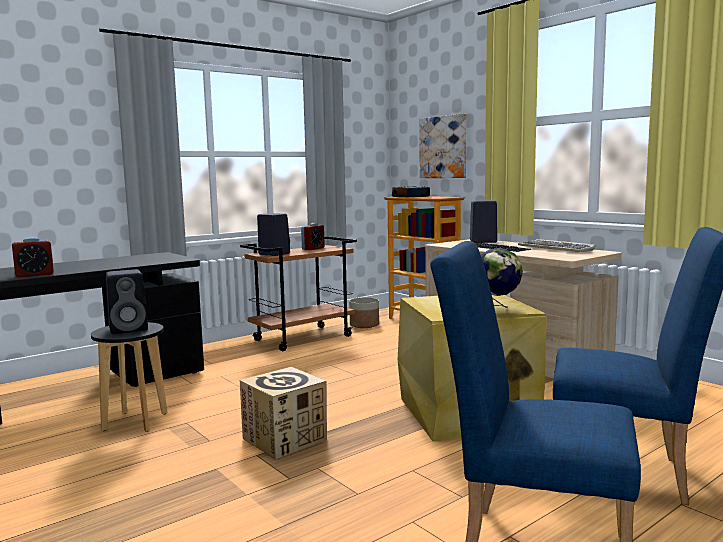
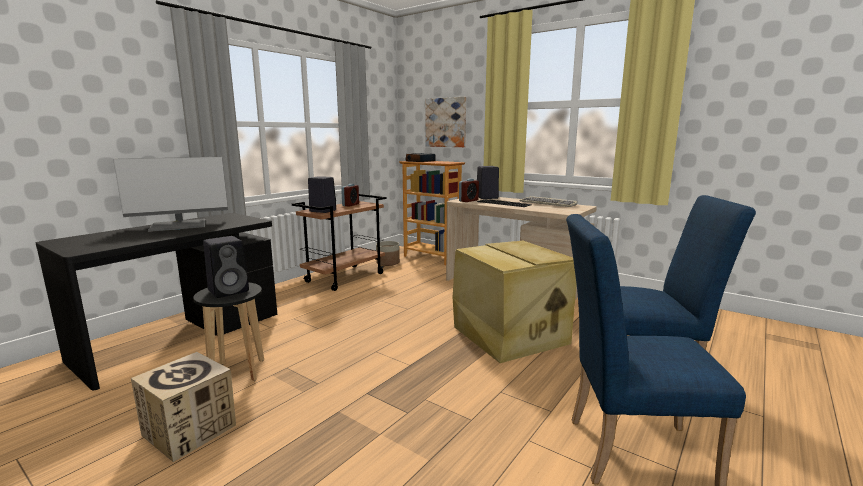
camera: 15 degrees left, 5 degrees up
(34, 275) = (120, 243): alarm clock -> alarm clock (468, 201)
(102, 262) = (179, 226): none -> monitor
(285, 439) = (382, 374): cardboard box -> cardboard box (190, 430)
(497, 308) = (541, 256): globe -> none

